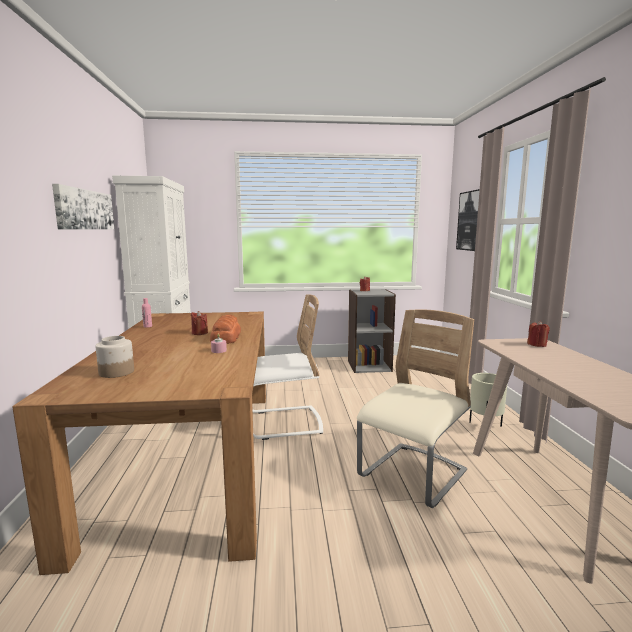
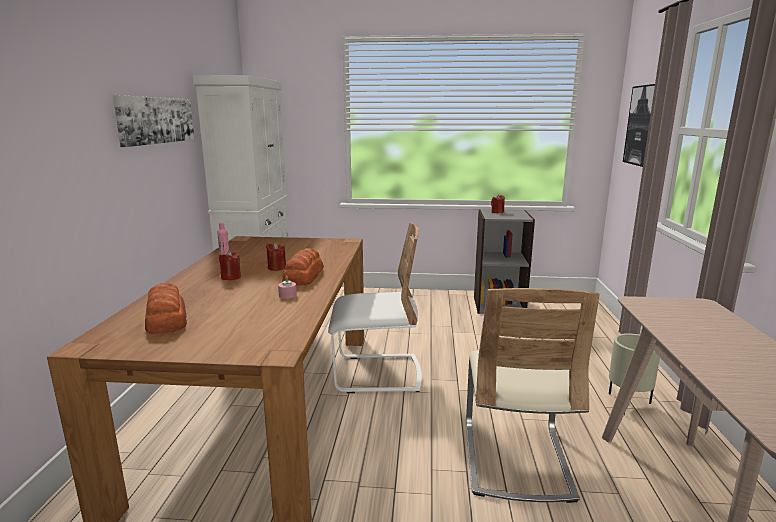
camera: 10 degrees right, 5 degrees up
(116, 372) = (166, 319): jar -> bread
(413, 475) = (515, 459): beige chair -> beige chair turned 135 degrees clockwise
(537, 345) = (698, 310): red candle -> red candle (231, 277)

